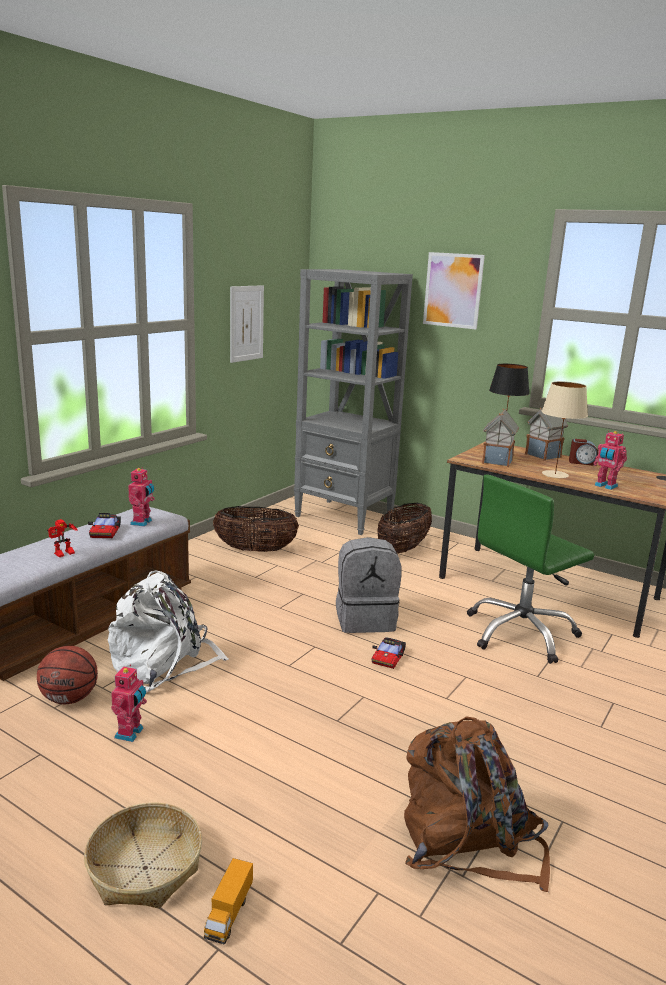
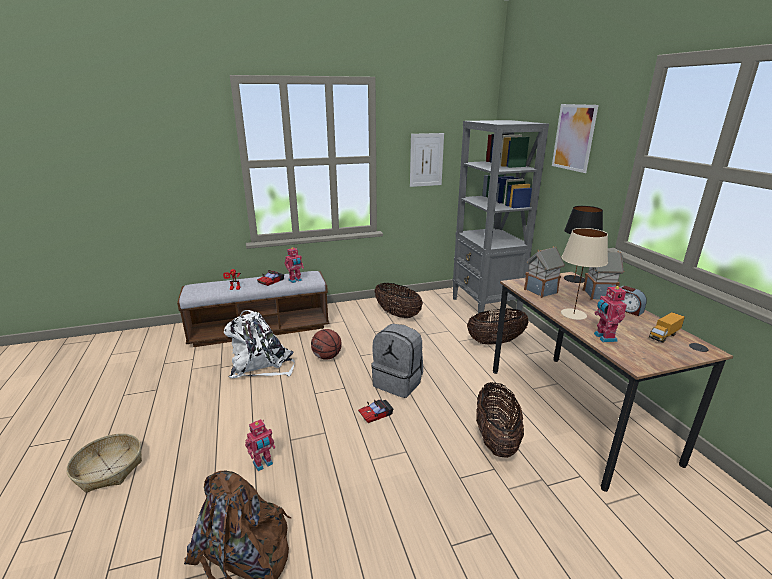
camera: 40 degrees right, 5 degrees up
(69, 699) = (202, 367): basketball -> basketball (327, 357)
(131, 733) = (198, 397): toy robot -> toy robot (263, 464)
(229, 914) = (99, 516): toy truck -> toy truck (664, 336)
(521, 633) = (496, 439): green office chair -> basket

